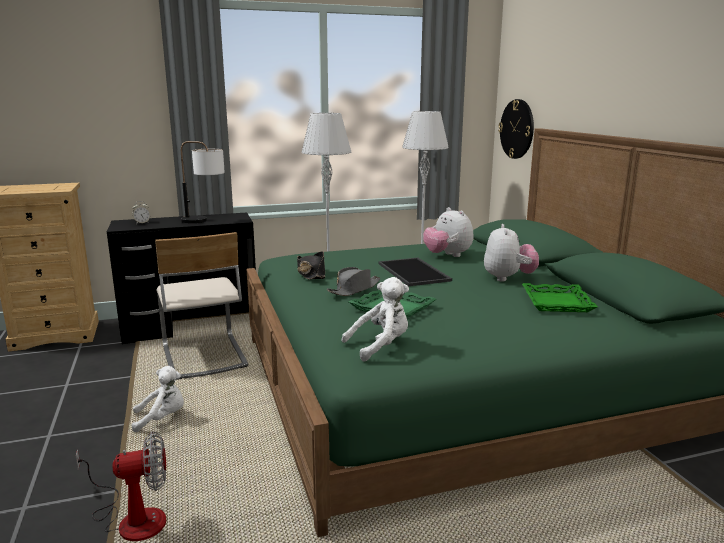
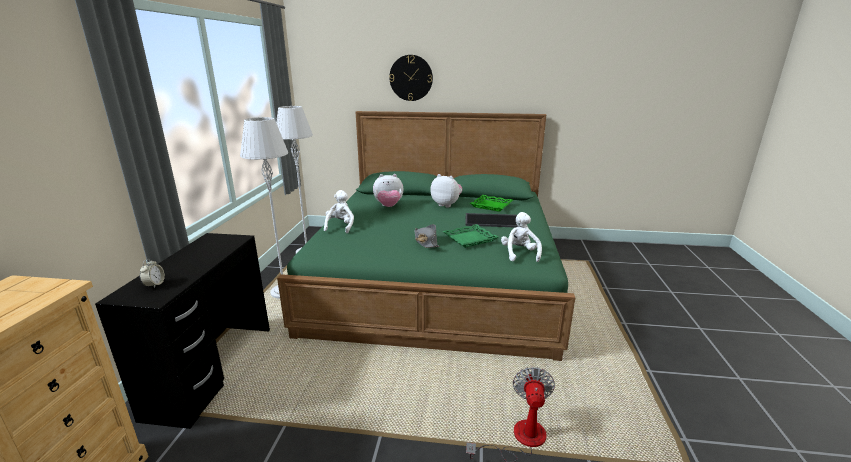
camera: 65 degrees left, 5 degrees up
(162, 418) = (388, 410): white plush toy -> white plush toy (340, 226)
(203, 357) = (292, 371): beige chair -> none
(205, 221) = (212, 253): table lamp -> none
(311, 274) = (375, 248): black hat -> none
(415, 272) = (411, 220): tray -> tray (492, 220)
(517, 129) = (327, 112): wall clock -> wall clock (411, 78)

